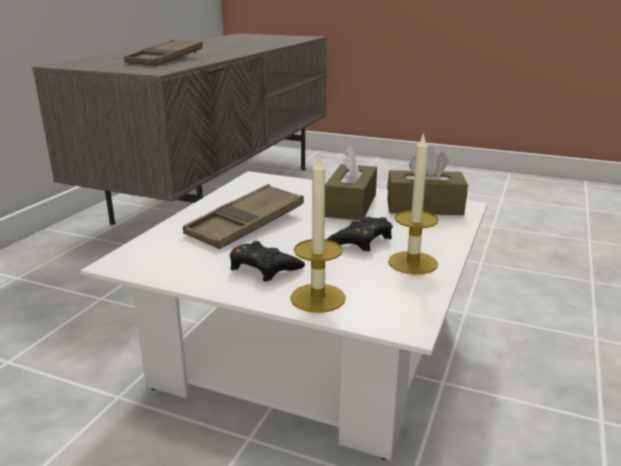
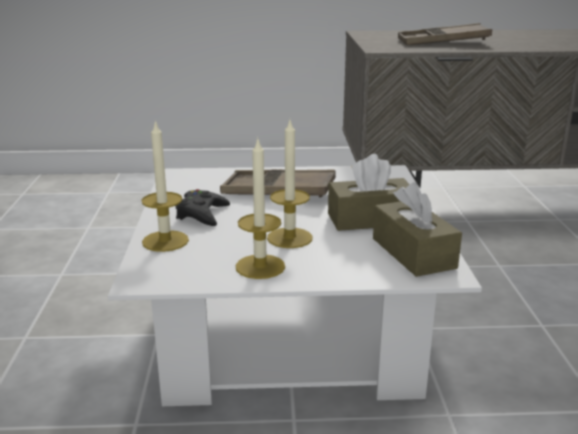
camera: 65 degrees right, 0 degrees up
(361, 240) = (289, 238): black game controller -> candle

